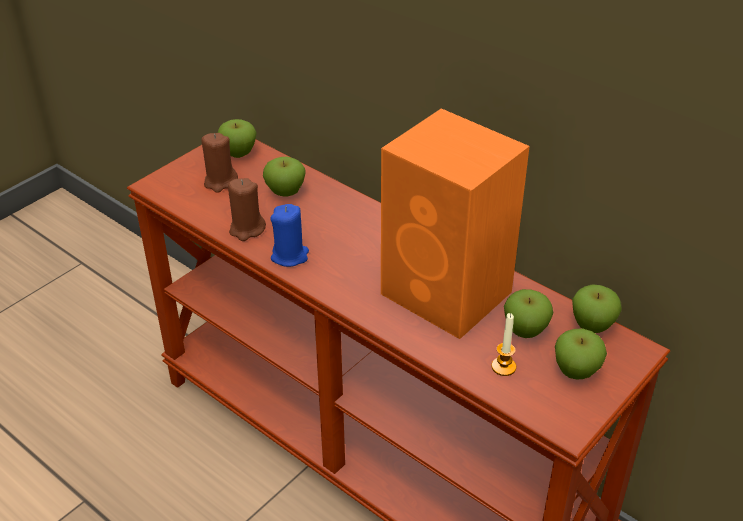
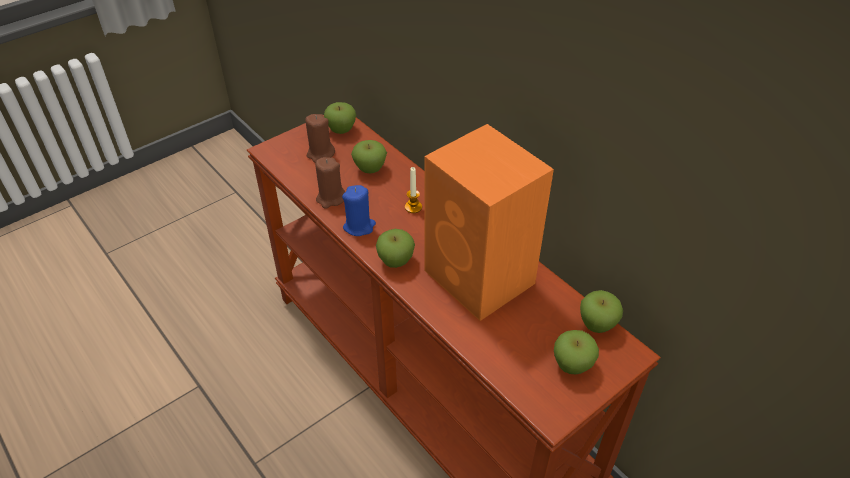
camera: 10 degrees right, 5 degrees up
(503, 367) = (510, 352): candle -> candle (413, 207)
(525, 330) = (537, 321): apple -> apple (395, 261)

